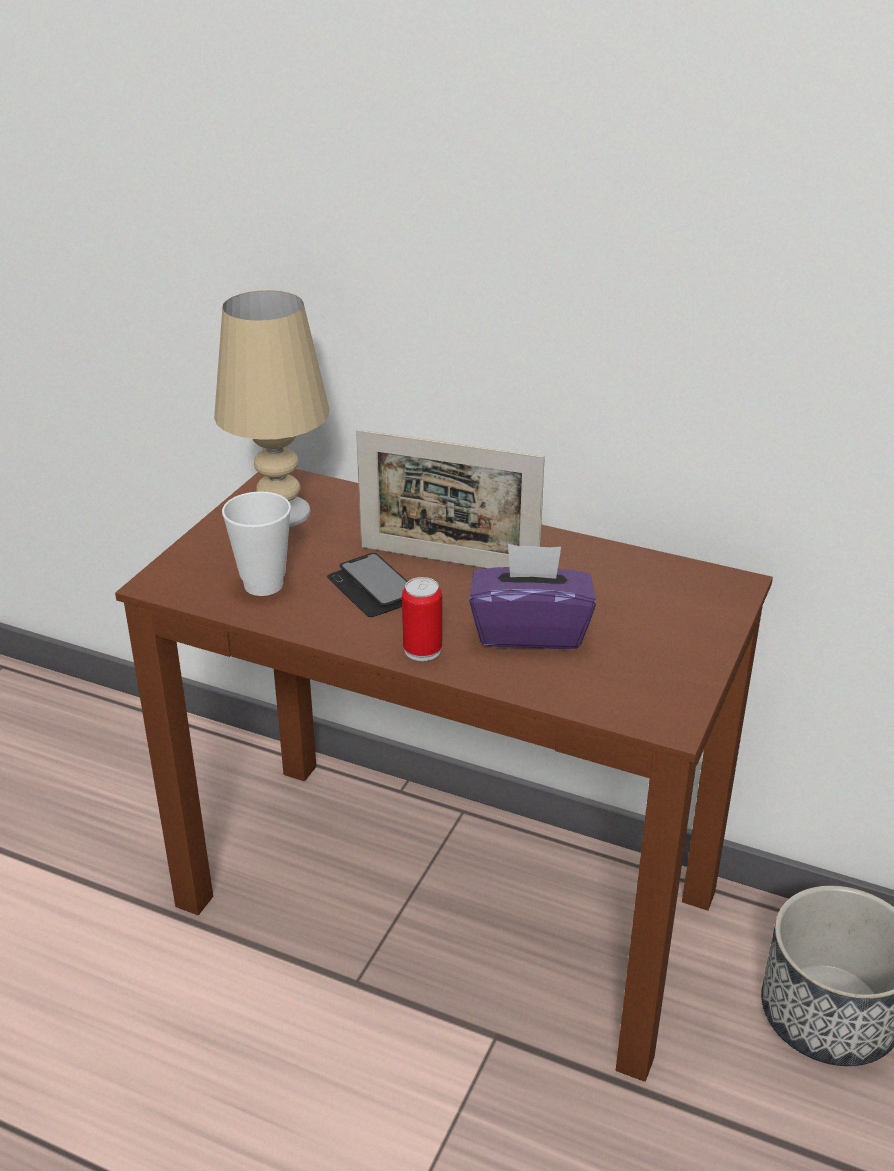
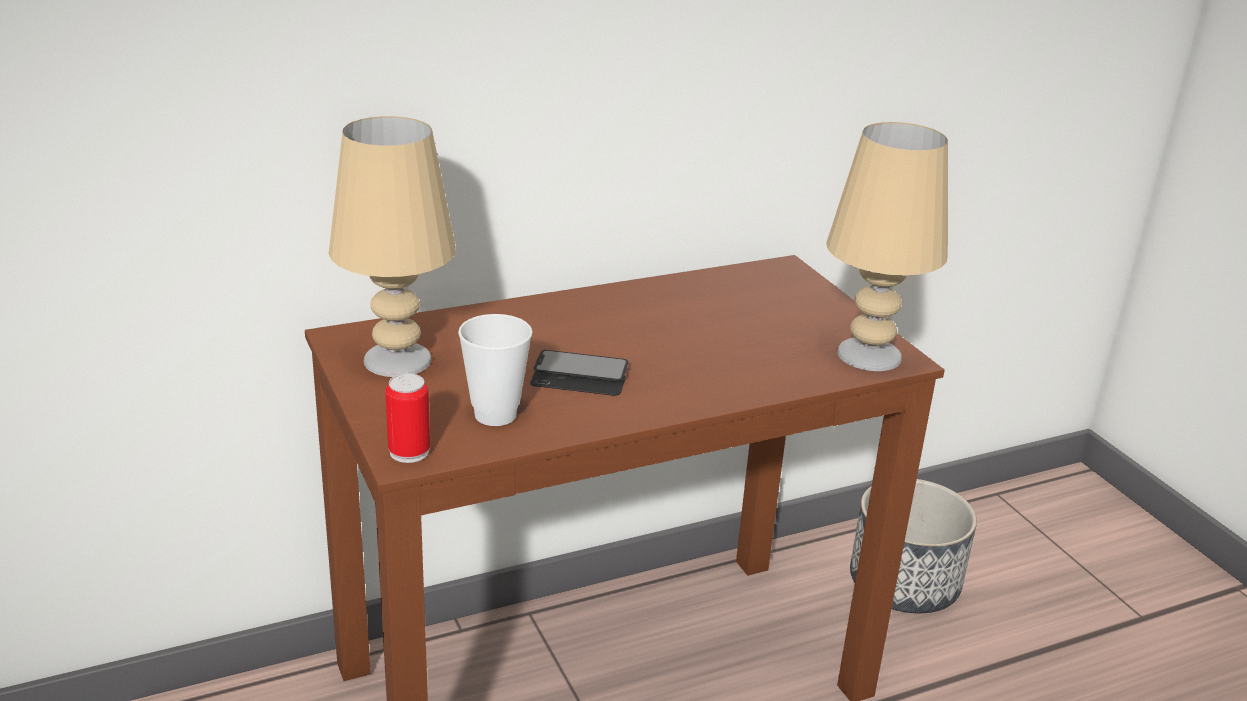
camera: 50 degrees left, 5 degrees down
(422, 650) = (694, 396): can -> can (409, 452)
(448, 561) = (595, 334): picture frame -> none
(530, 631) = (733, 350): purple tissue box -> none
(646, 701) = (870, 355): none -> beige table lamp

